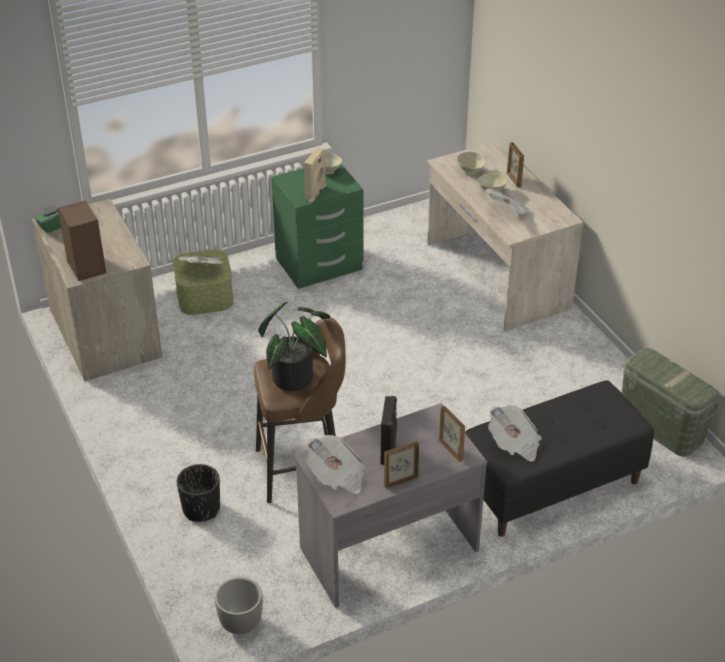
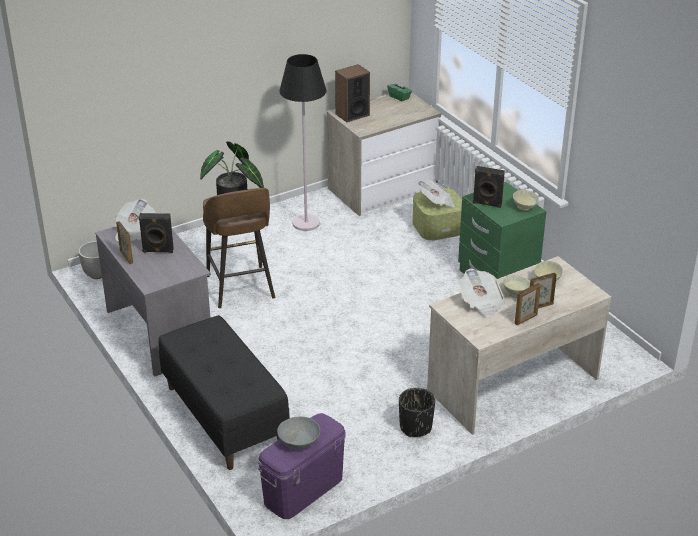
camera: 85 degrees right, 5 degrees down
(166, 405) = (306, 223): none -> black floor lamp
(201, 509) = (201, 249): black planter -> black planter (415, 427)
(316, 193) = (487, 204): beige speaker -> black speaker
(451, 450) = (156, 278): picture frame -> picture frame (526, 319)
(514, 444) = (203, 339): newspaper -> none
(661, 427) = (303, 490): green storage box -> purple storage box
(675, 377) = (299, 442): none -> grey bowl

